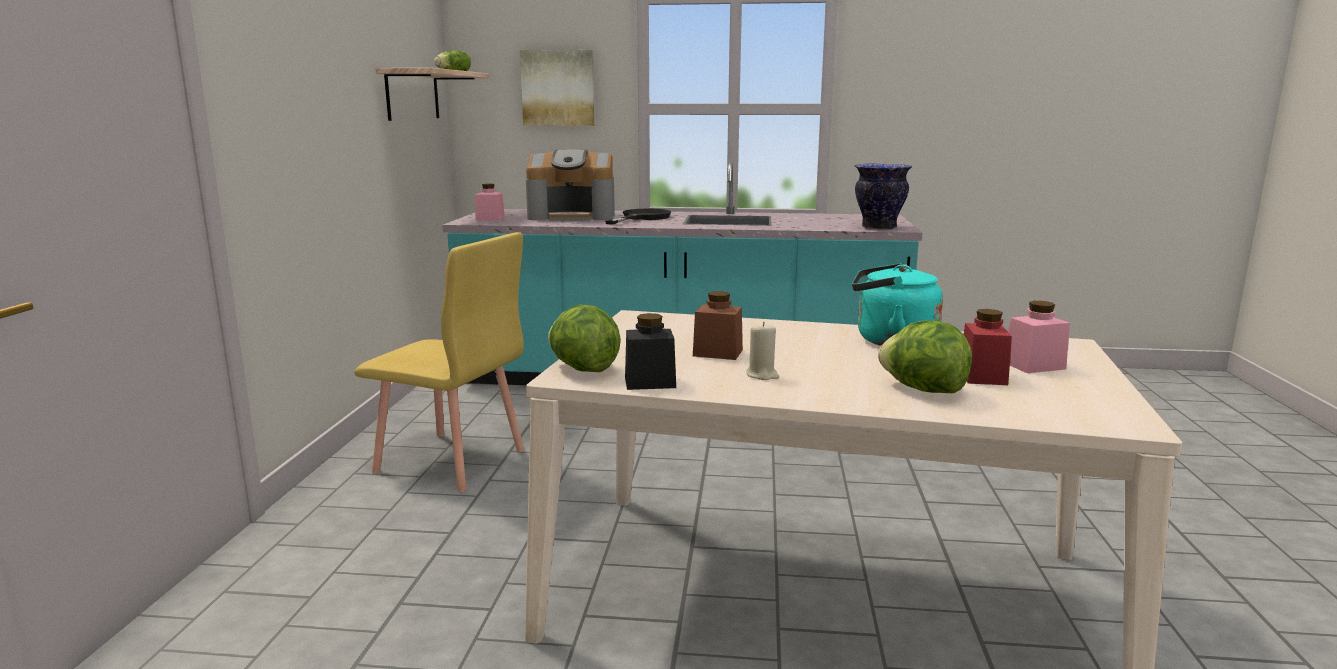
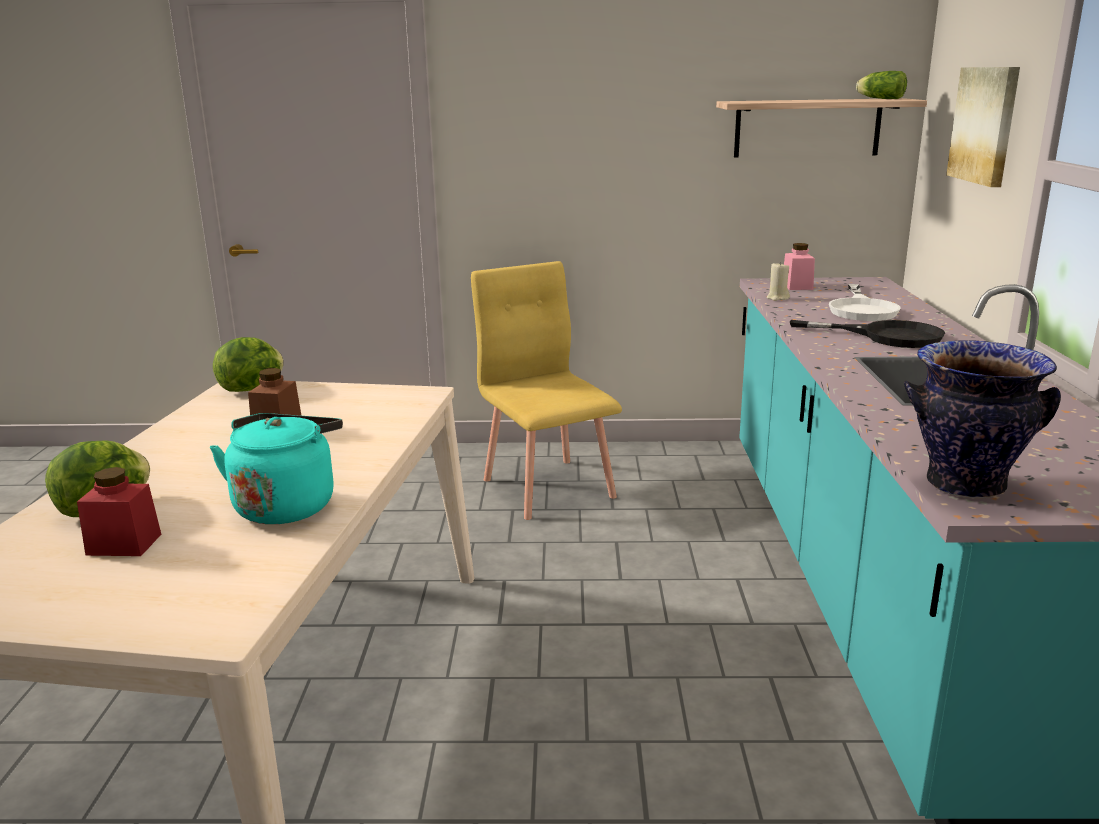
camera: 85 degrees right, 5 degrees up
(451, 461) = (548, 487): yellow chair -> yellow chair turned 135 degrees clockwise
(572, 216) = (862, 309): coffee machine -> white frying pan
(650, 382) = (205, 409): black jar -> none
(762, 375) = (198, 445): beige candle -> beige candle (777, 298)
(1034, 365) = (141, 583): pink jar -> none

